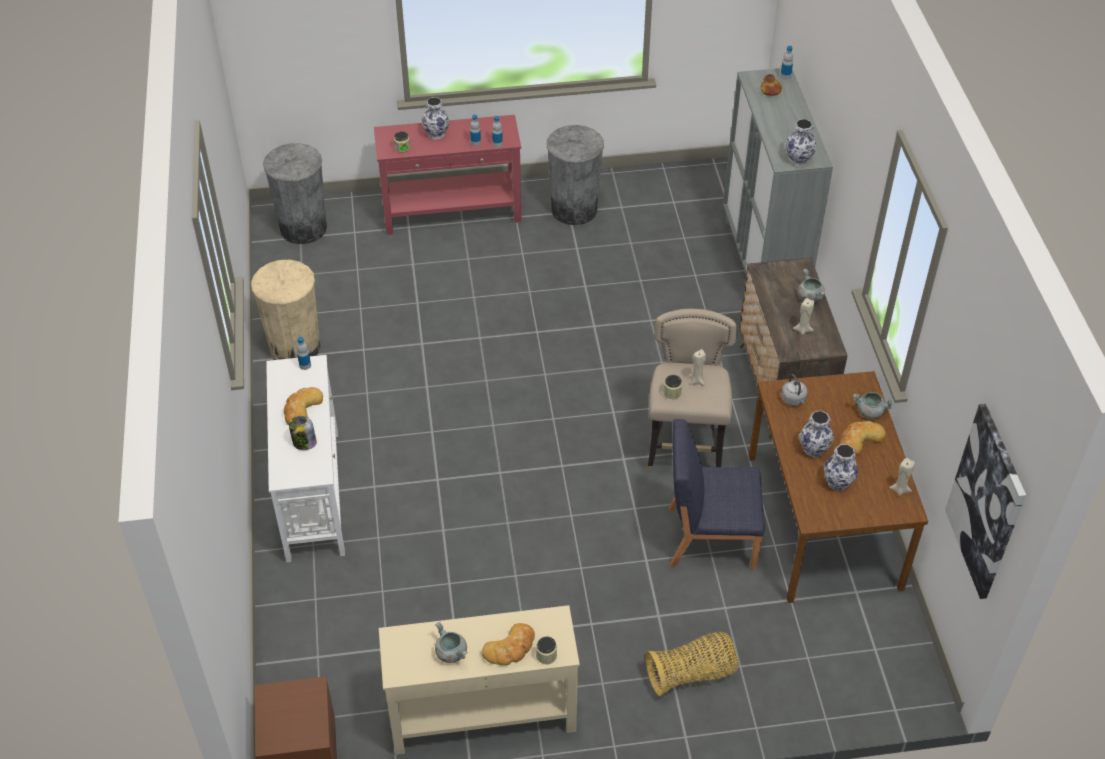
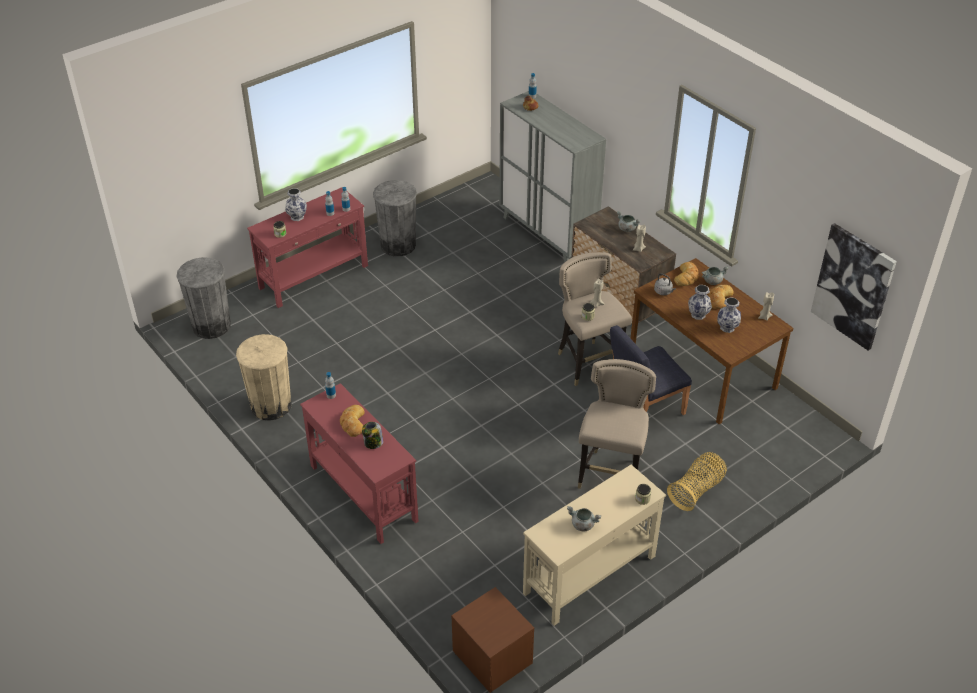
camera: 30 degrees left, 5 degrees down
(313, 493) = (363, 492): white console table -> red console table
(510, 648) = (617, 505): bread -> bread (687, 277)
(602, 605) = (611, 476): none -> beige stool
(798, 159) = (582, 141): vase -> none

